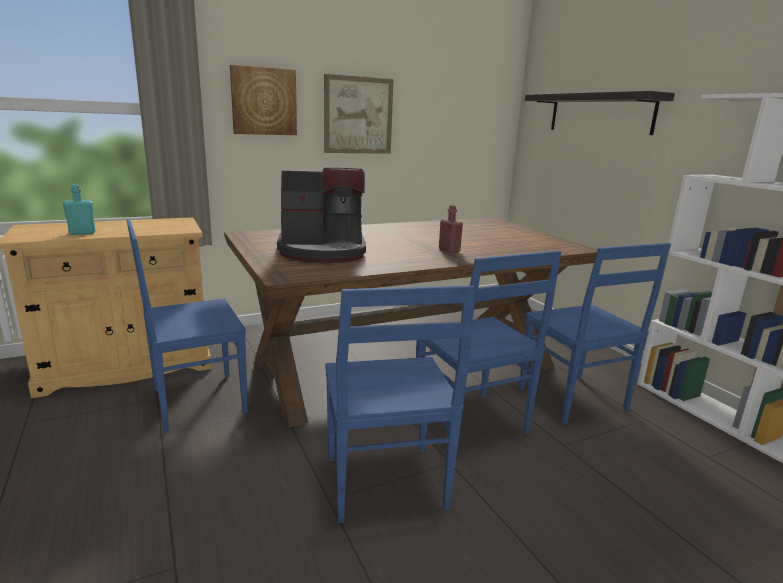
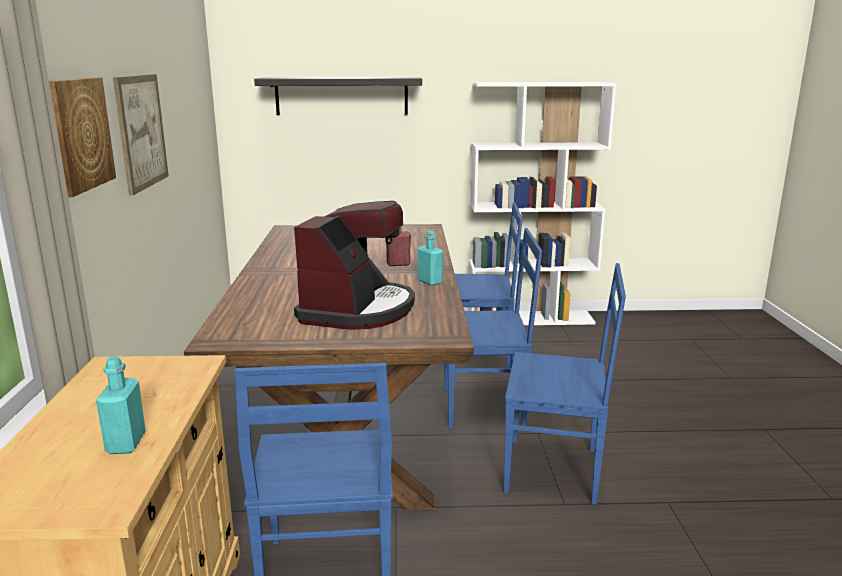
camera: 65 degrees left, 0 degrees up
(415, 262) = (430, 282): none -> turquoise bottle

